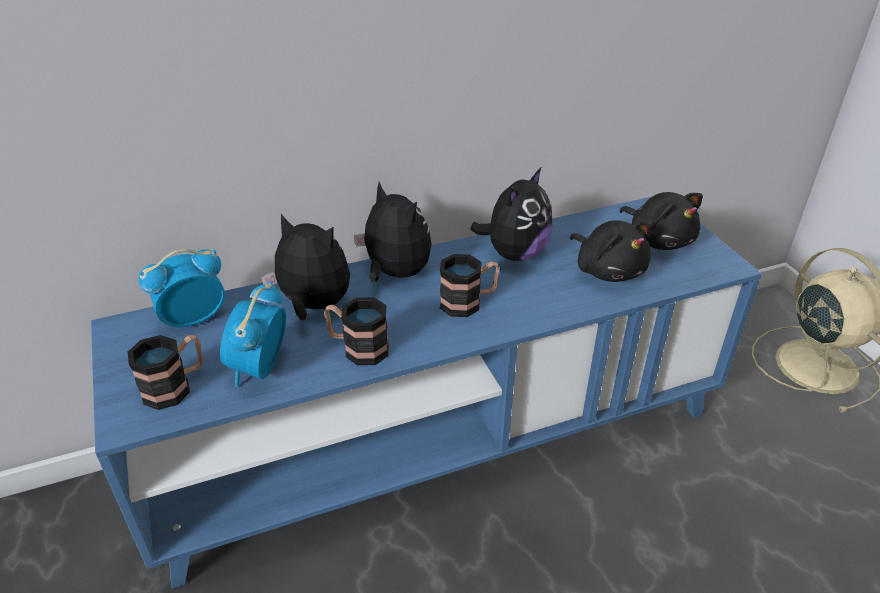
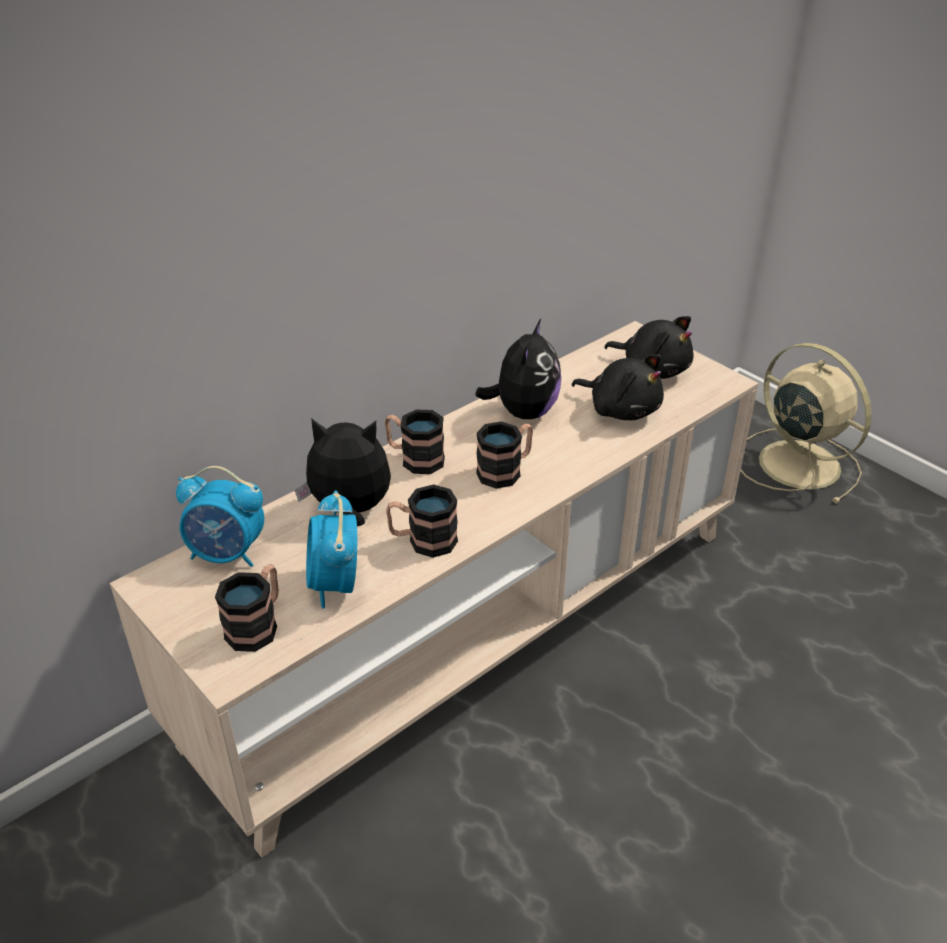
camera: 20 degrees left, 0 degrees up
(192, 319) = (227, 554): alarm clock -> alarm clock turned 120 degrees counterclockwise
(395, 273) = (415, 458): plush toy -> mug
(440, 442) = (473, 631): blue tv stand -> beige tv stand

